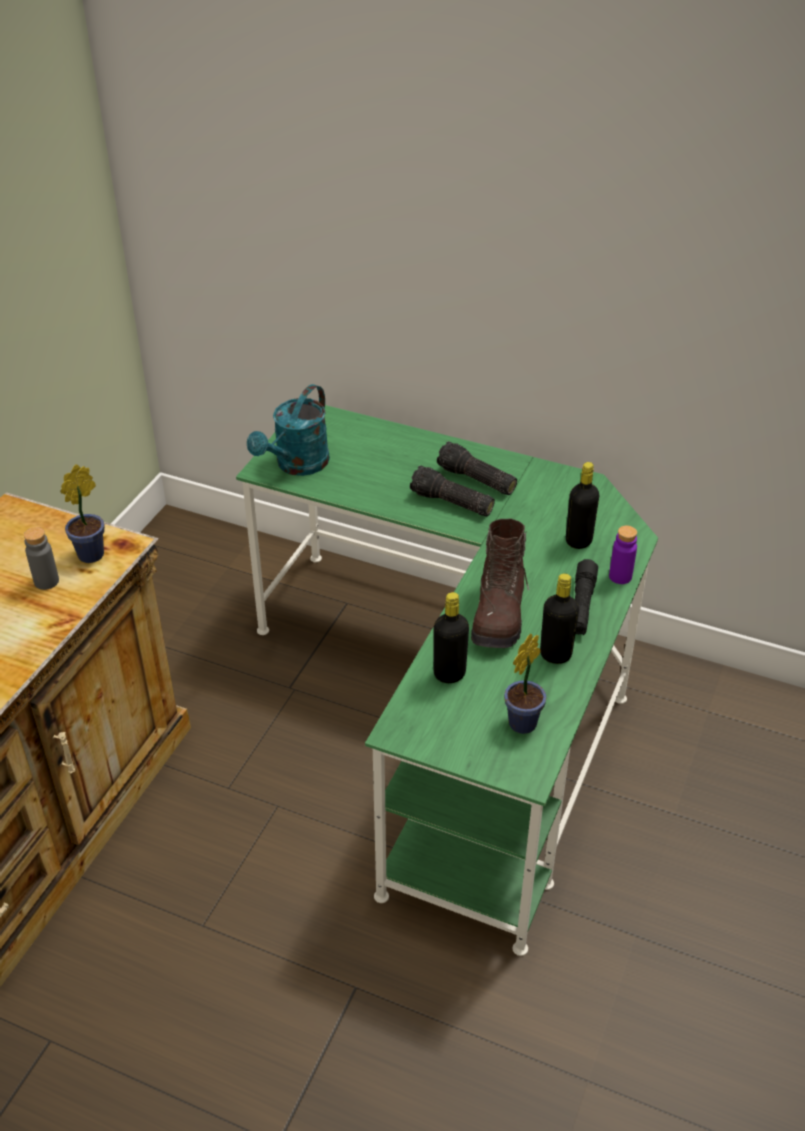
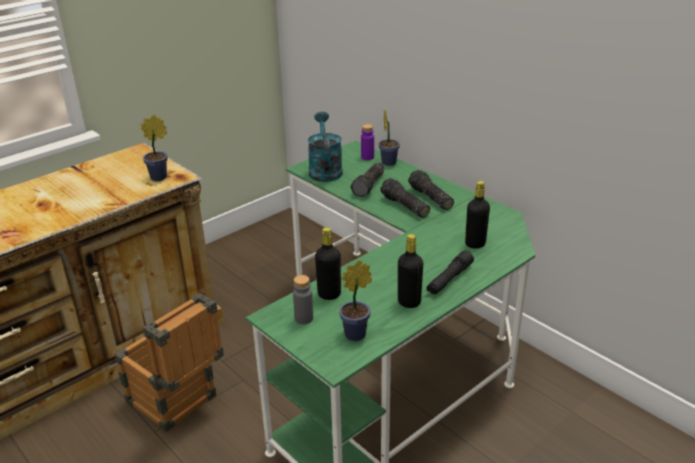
camera: 25 degrees right, 10 degrees down
(46, 581) = (124, 184): grey bottle -> grey bottle (304, 318)
(208, 874) = (178, 404): none -> crate
(297, 465) = (324, 170): turquoise watering can -> turquoise watering can turned 120 degrees clockwise
(378, 429) = (388, 162): none -> potted plant
(381, 479) = (370, 186): none -> flashlight
(499, 614) = (388, 270): brown boot -> none
(620, 576) = (490, 270): purple bottle -> purple bottle (367, 157)

